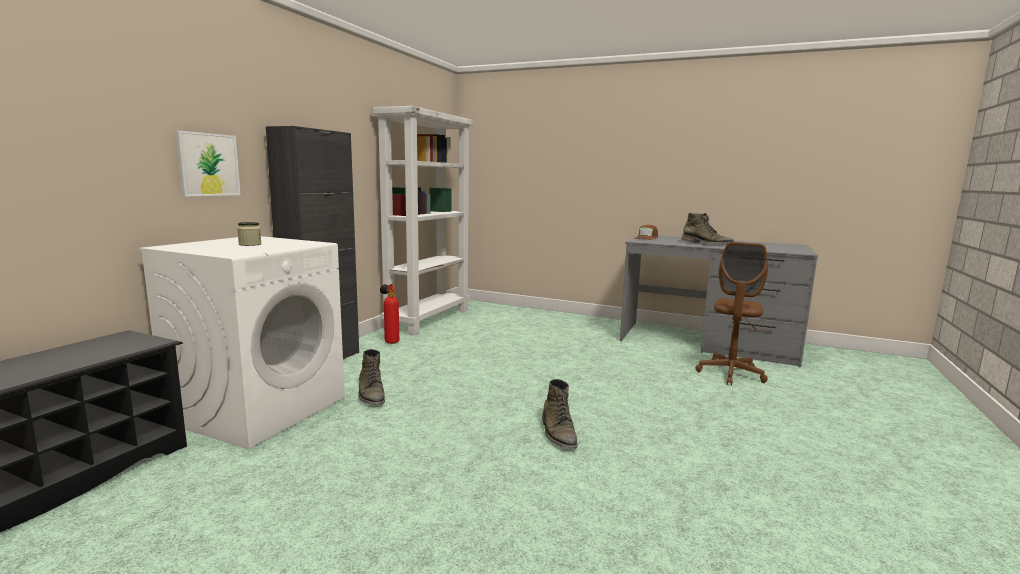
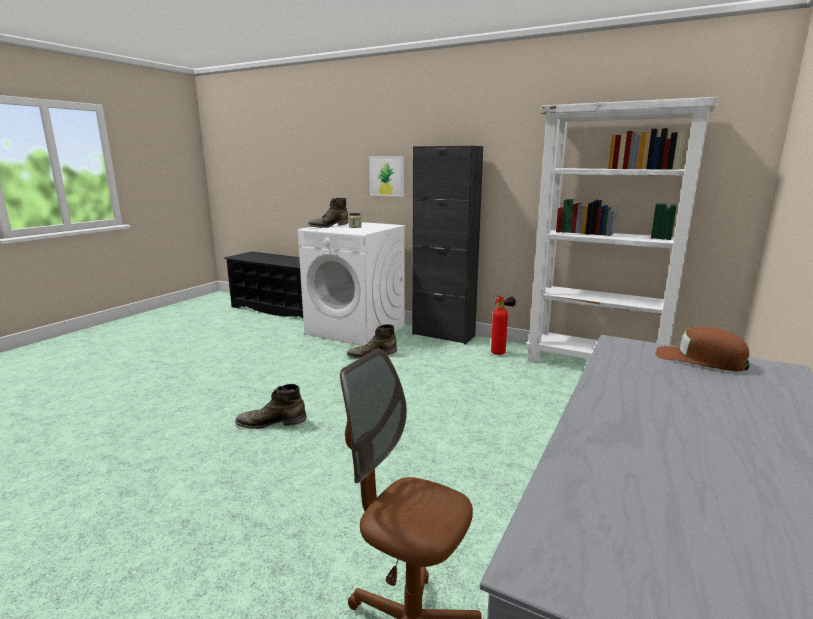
camera: 95 degrees right, 5 degrees up
(706, 244) = (646, 412): green boot -> green boot (328, 226)

